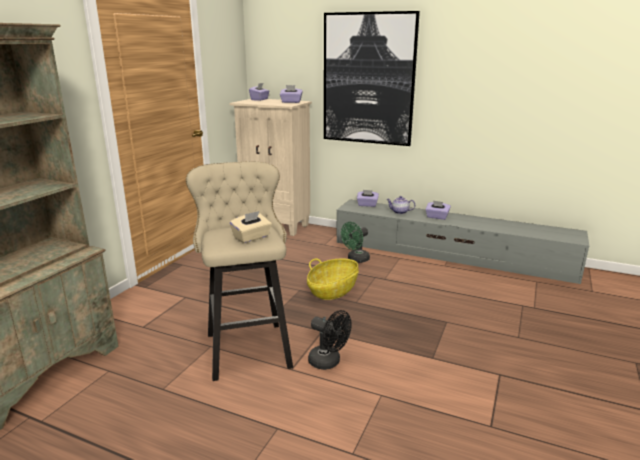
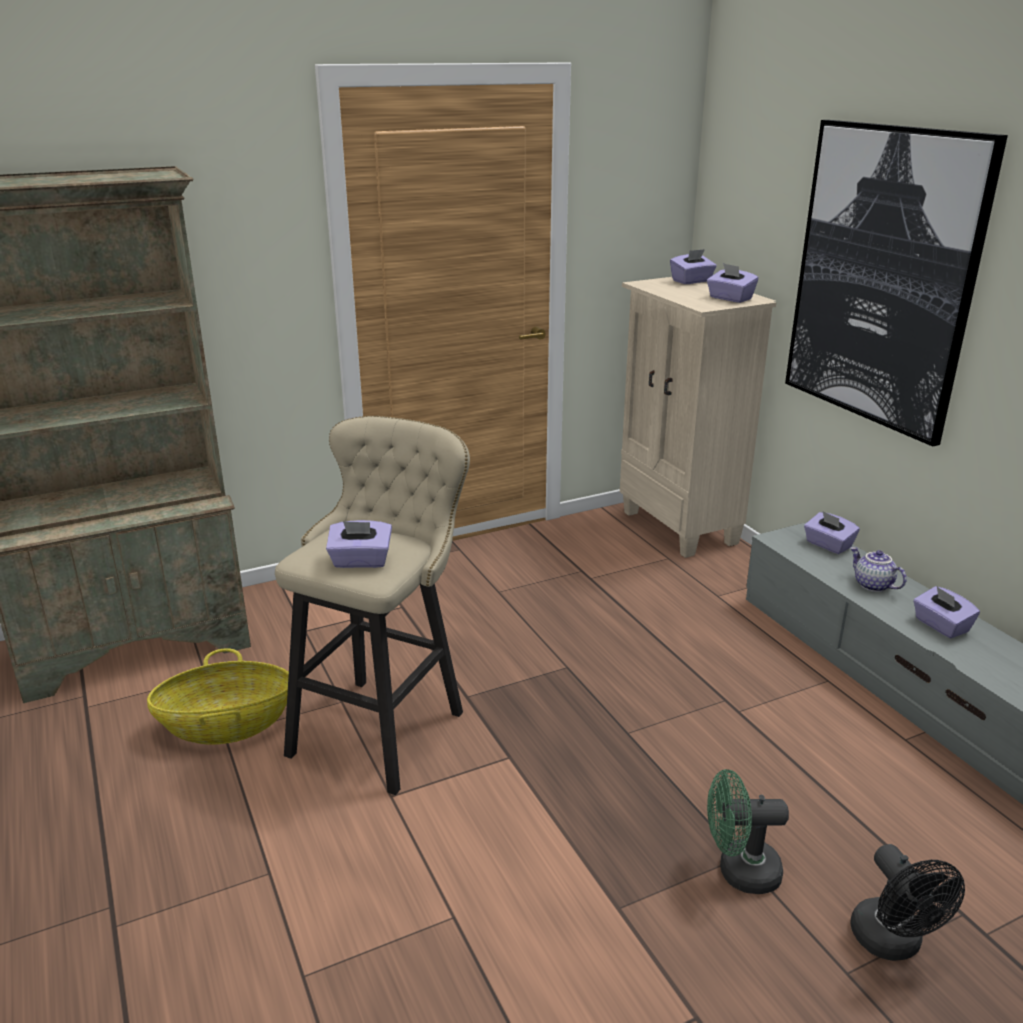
camera: 40 degrees right, 5 degrees up
(251, 238) = (361, 561): beige tissue box -> purple tissue box
(329, 362) = (451, 816): black fan -> black fan (892, 944)
(333, 290) = (618, 692): basket -> basket (227, 724)
(355, 259) = (735, 649): green fan -> green fan (739, 871)

